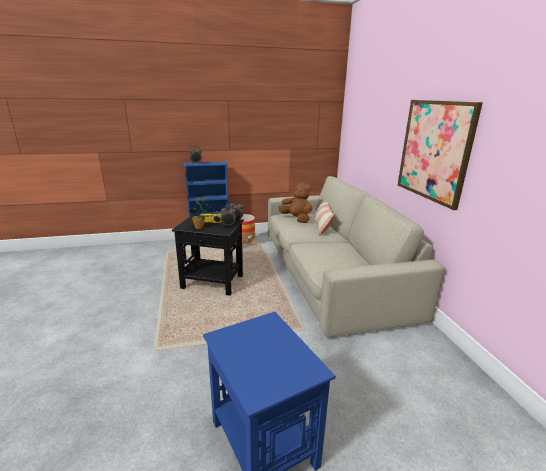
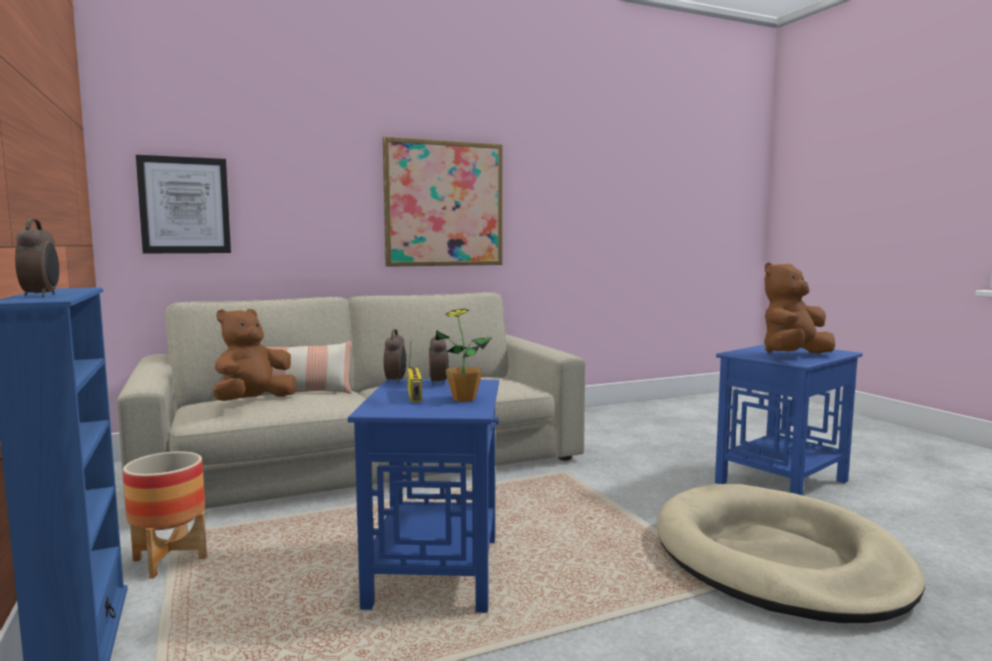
camera: 100 degrees left, 15 degrees down
(163, 374) = (777, 559): none -> beige dog bed
(213, 282) = (435, 570): black side table -> blue side table
(246, 346) = (793, 356): none -> brown plush toy
(354, 135) = (185, 205): none -> picture

